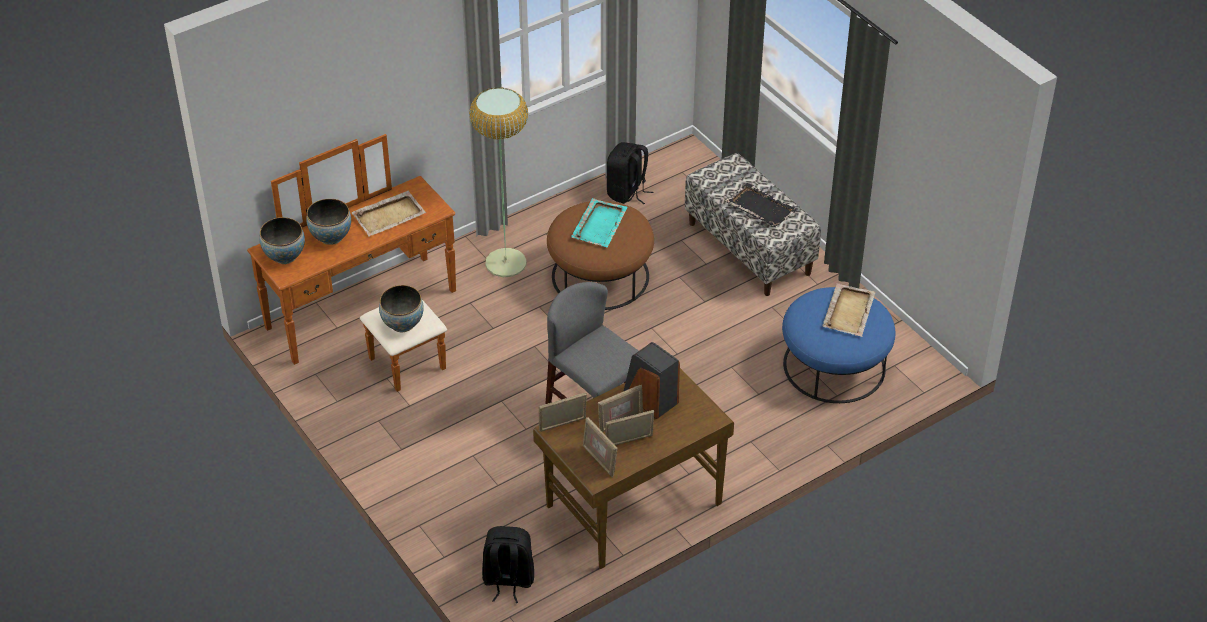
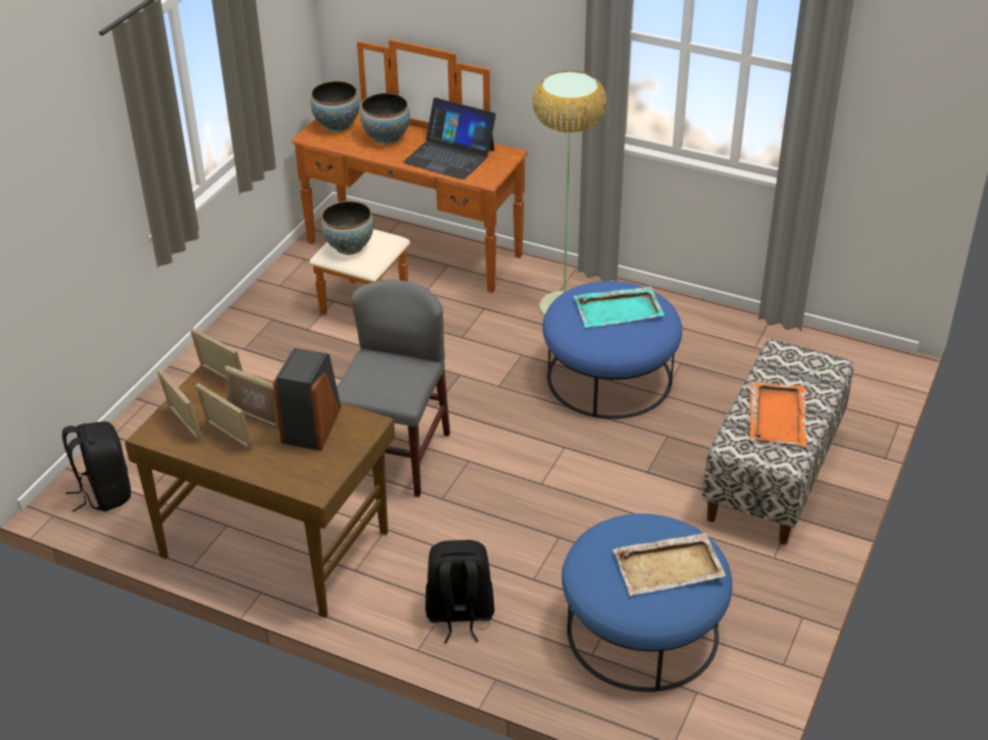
camera: 60 degrees right, 5 degrees down
(389, 215) = (449, 156): beige tray -> laptop
(599, 460) = (183, 425): picture frame -> picture frame turned 120 degrees clockwise
(600, 276) = (609, 377): brown ottoman -> blue ottoman
(627, 192) = (760, 344): black backpack -> black backpack (459, 615)
(760, 207) = (777, 415): black tray -> orange tray

